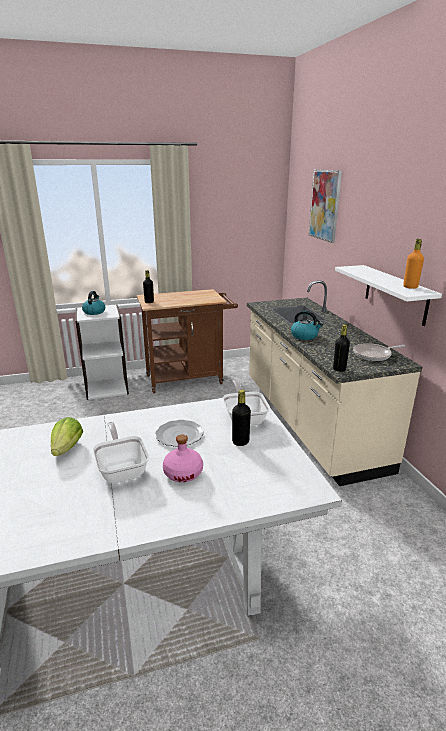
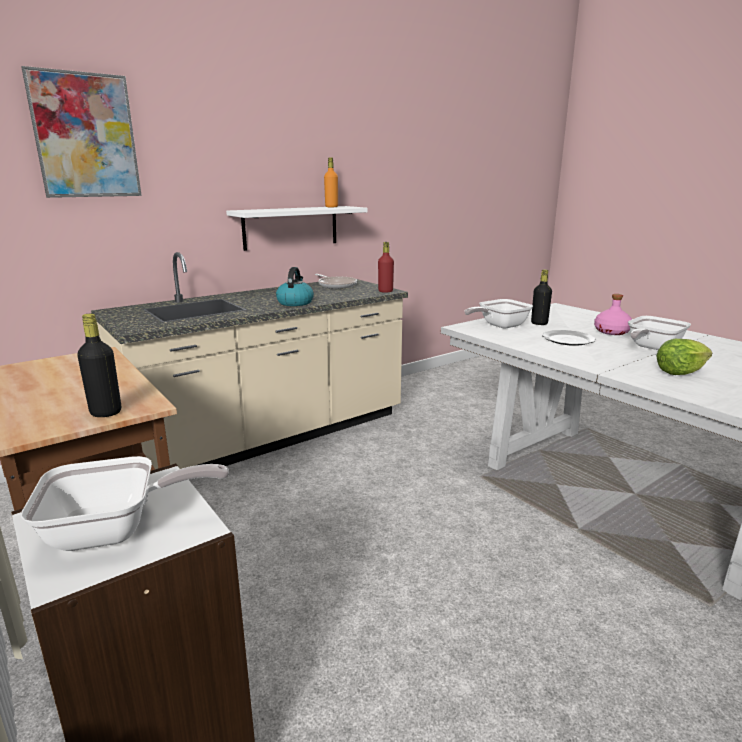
camera: 110 degrees left, 5 degrees down
(94, 312) = (116, 530): kettle -> frying pan
(339, 369) = (385, 291): black bottle -> red bottle

